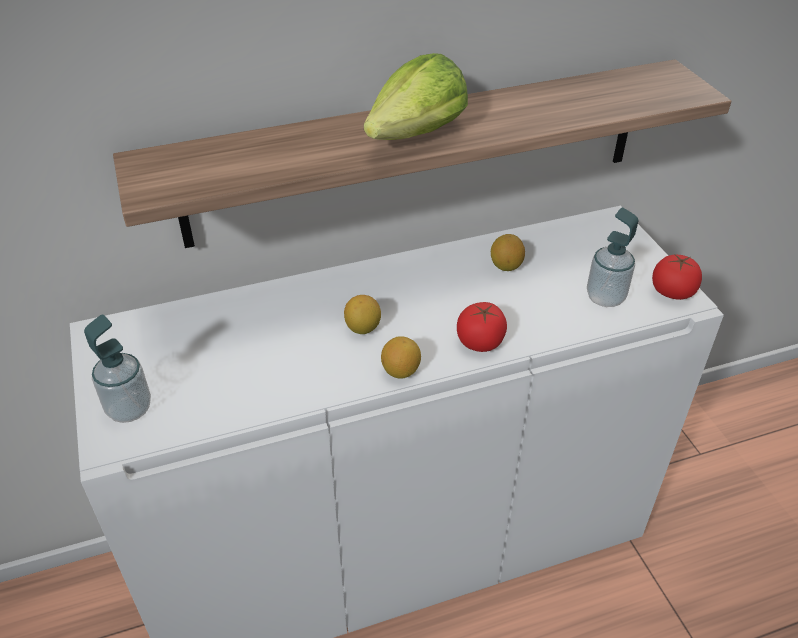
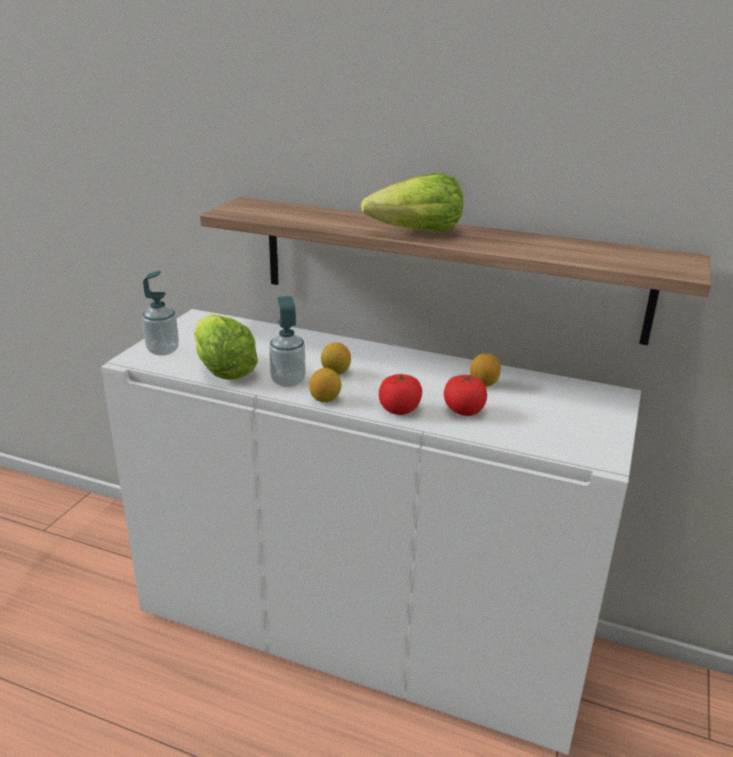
camera: 40 degrees right, 15 degrees down
(245, 396) = (223, 370): none -> lettuce
(605, 297) = (534, 429): soap dispenser -> soap dispenser (288, 381)
(672, 292) = (599, 450): tomato -> tomato (464, 411)

